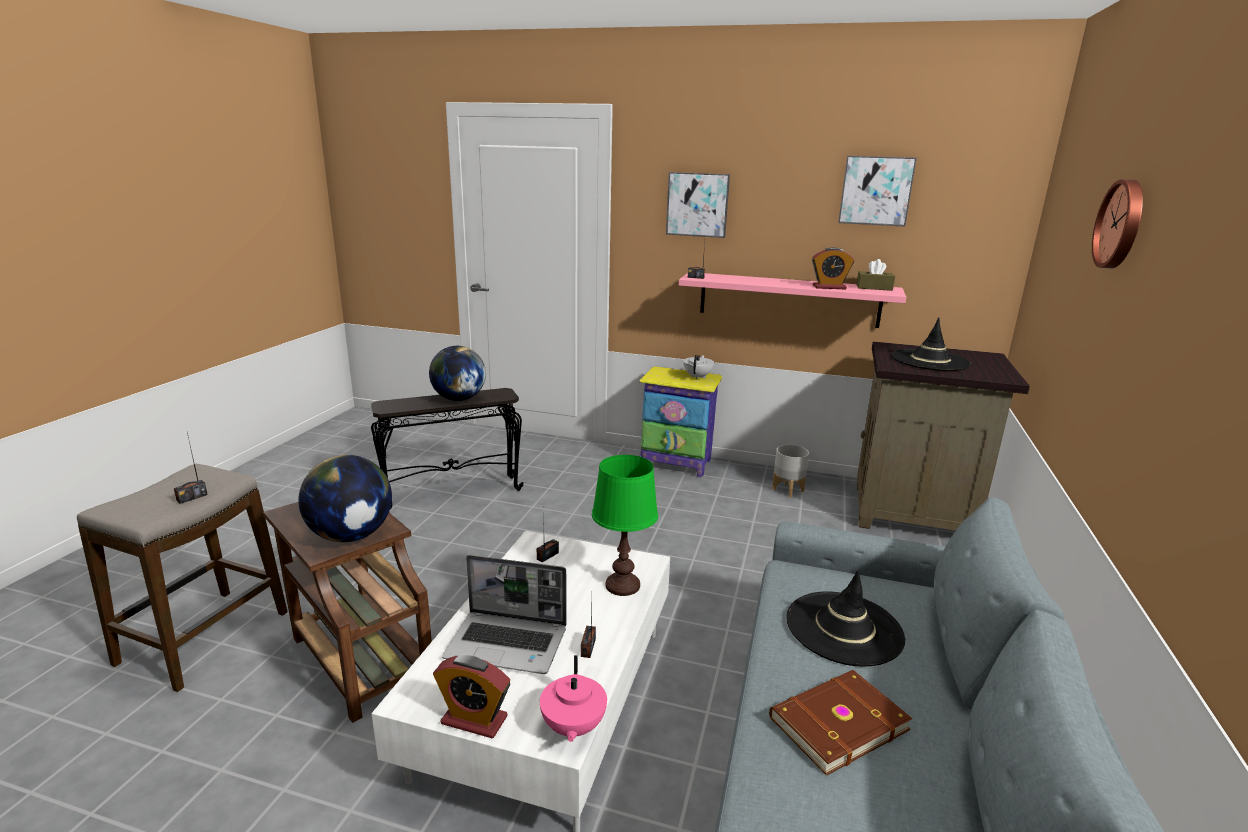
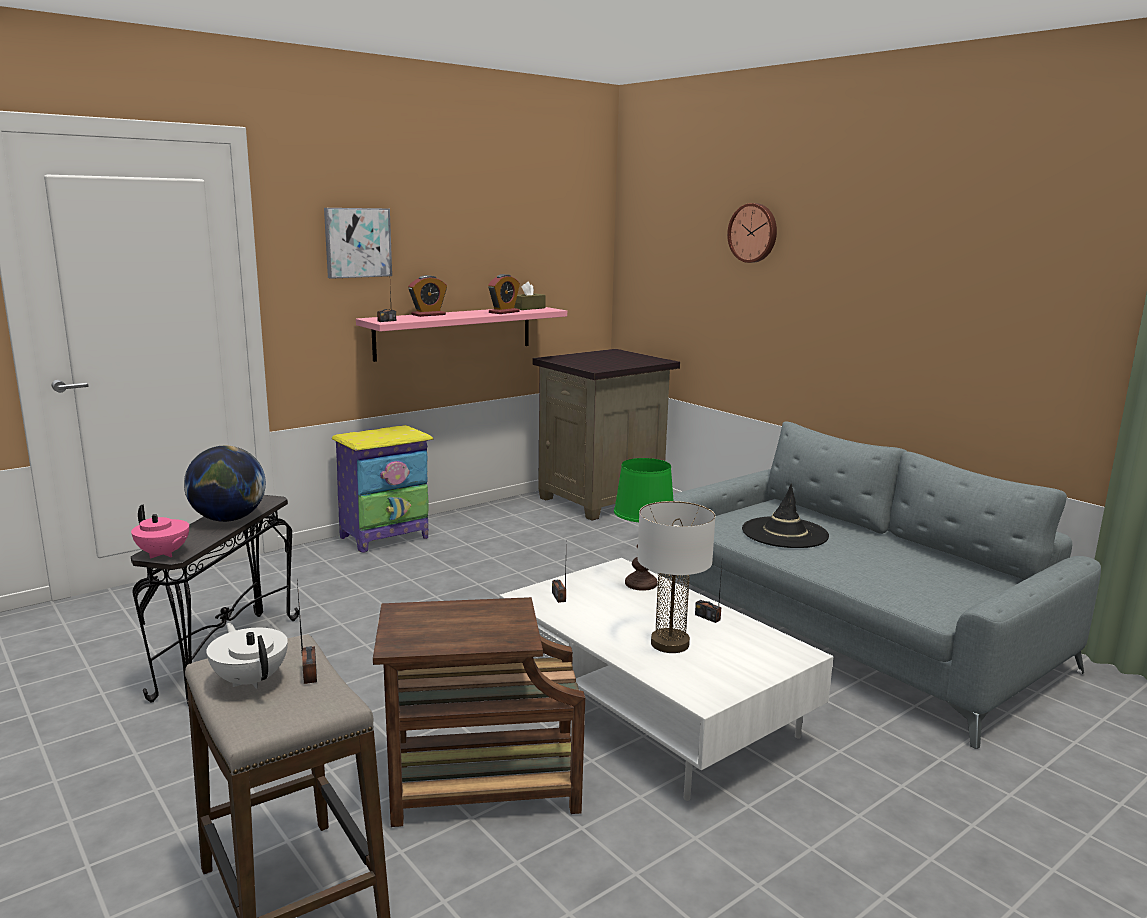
camera: 55 degrees left, 5 degrees down
(351, 536) = (504, 622): globe -> none
(474, 720) = (753, 678): alarm clock -> alarm clock (428, 315)
(508, 643) = (670, 643): laptop -> table lamp
(572, 727) = (791, 646): pink teapot -> pink teapot (163, 554)
(698, 377) = (397, 431): white teapot -> white teapot (251, 680)
(788, 490) = (505, 519): grey planter -> none
(836, 722) = (866, 565): brown book -> none
(876, 190) = (510, 220): picture -> none
(930, 360) = (599, 361): black hat -> none

